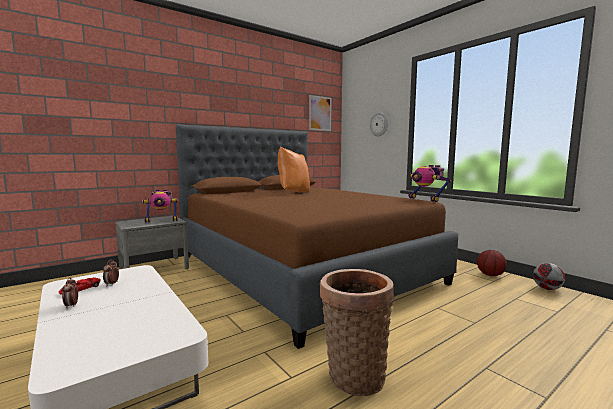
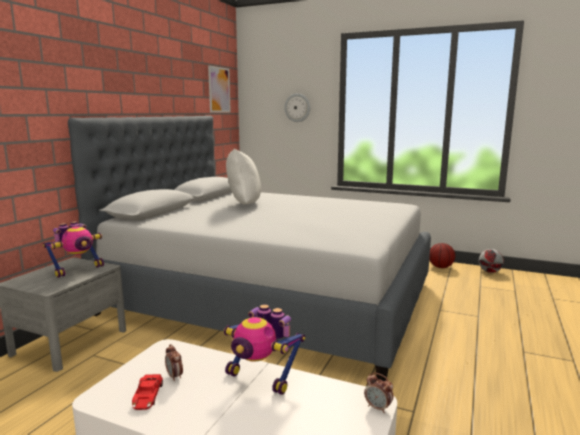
camera: 30 degrees left, 5 degrees up
(71, 306) = (187, 417): alarm clock -> alarm clock (378, 408)
(293, 192) = (243, 205): orange pillow -> white pillow
(302, 268) = (271, 297): brown bed -> grey bed
(354, 374) = (453, 389): basket -> none
(426, 199) = (399, 202): toy robot -> toy robot (261, 378)

